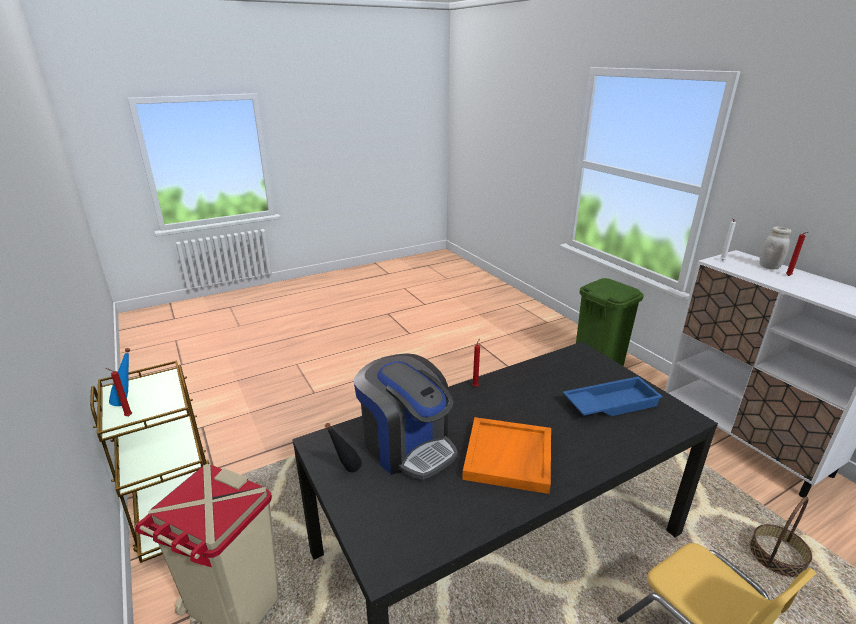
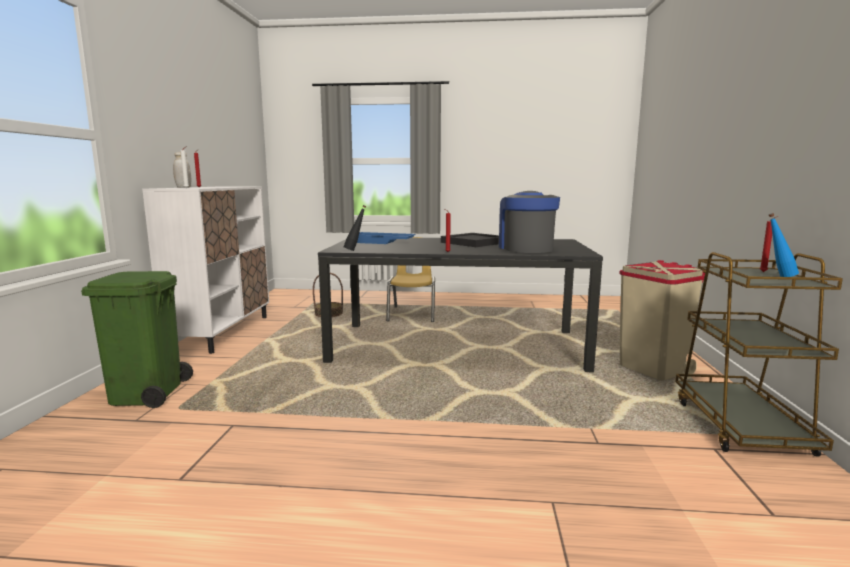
camera: 145 degrees left, 15 degrees down
(346, 472) = (570, 248): black bottle -> black bottle (355, 250)
(509, 457) = (474, 242): orange tray -> black tray

